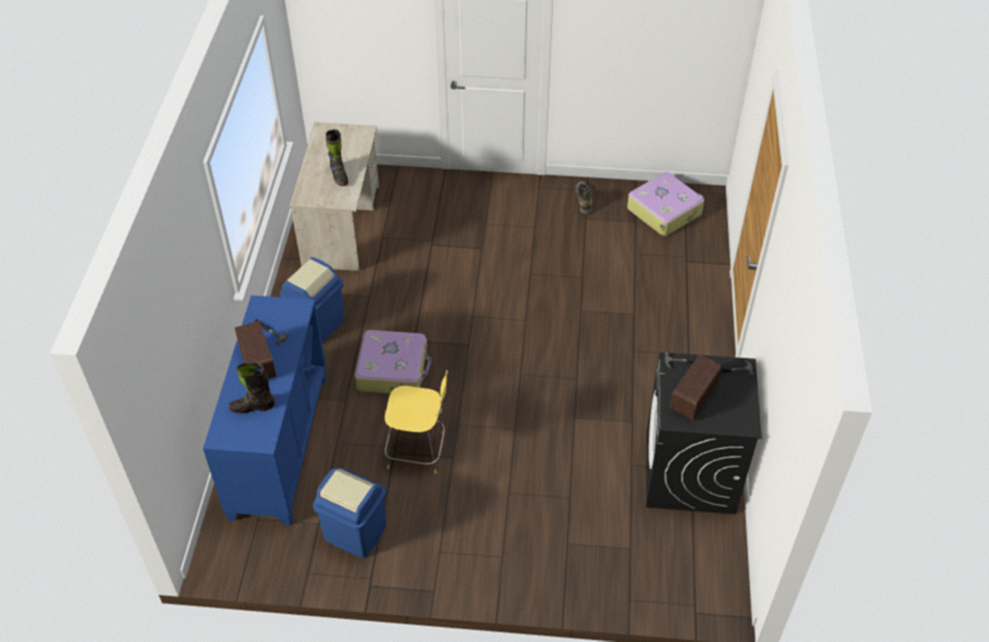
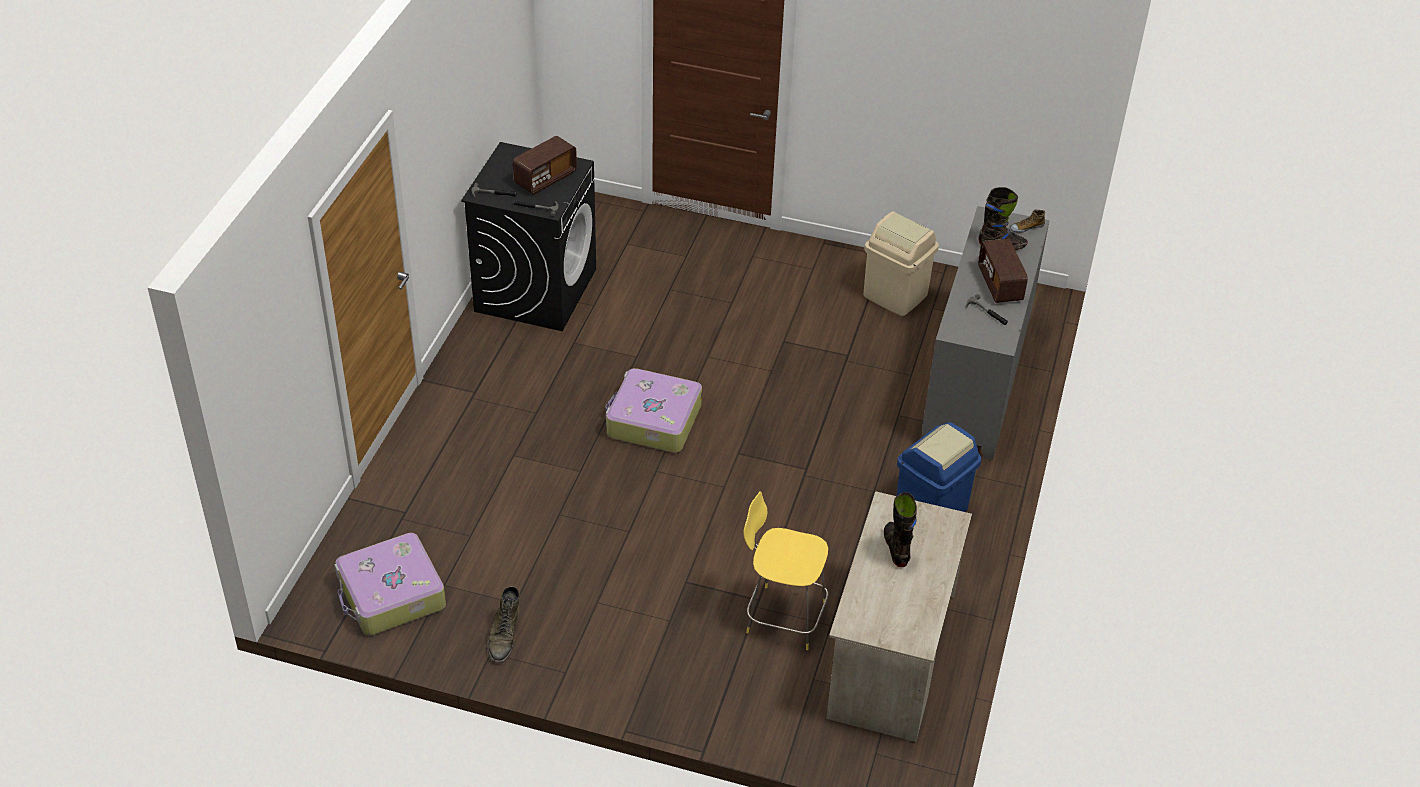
camera: 170 degrees left, 5 degrees down
(226, 434) = (1026, 227): none -> shoe
(278, 444) = (977, 383): blue cabinet -> grey cabinet
(355, 533) = (895, 295): blue trash can -> beige trash can
(393, 369) = (837, 439): suitcase -> suitcase (653, 421)
(418, 451) = (820, 352): yellow stool -> yellow stool (782, 616)

